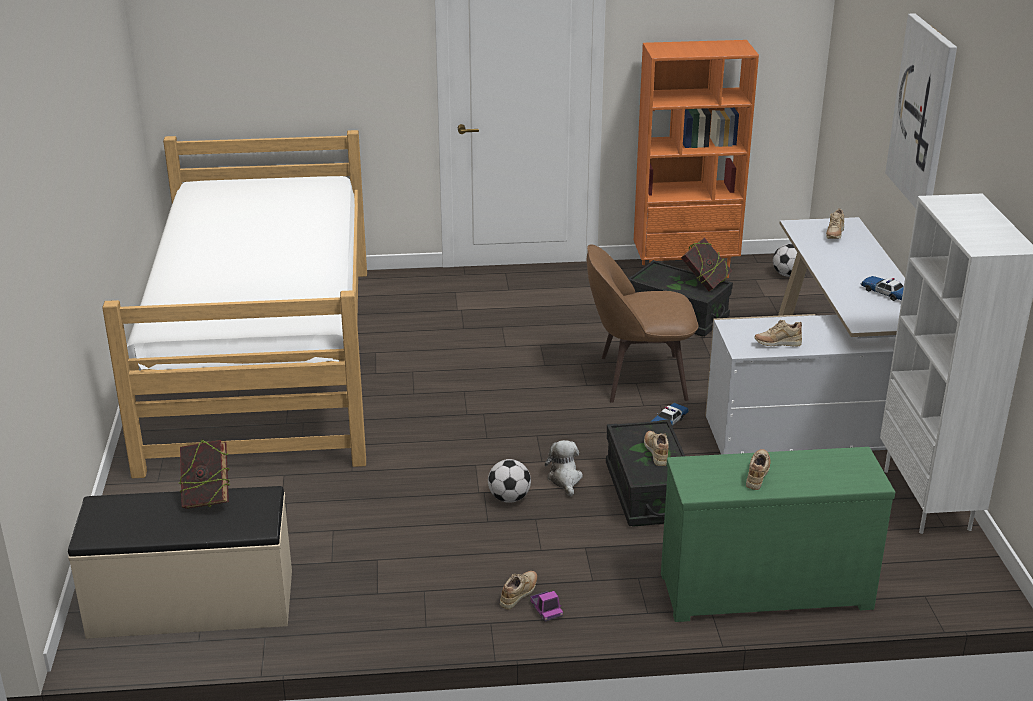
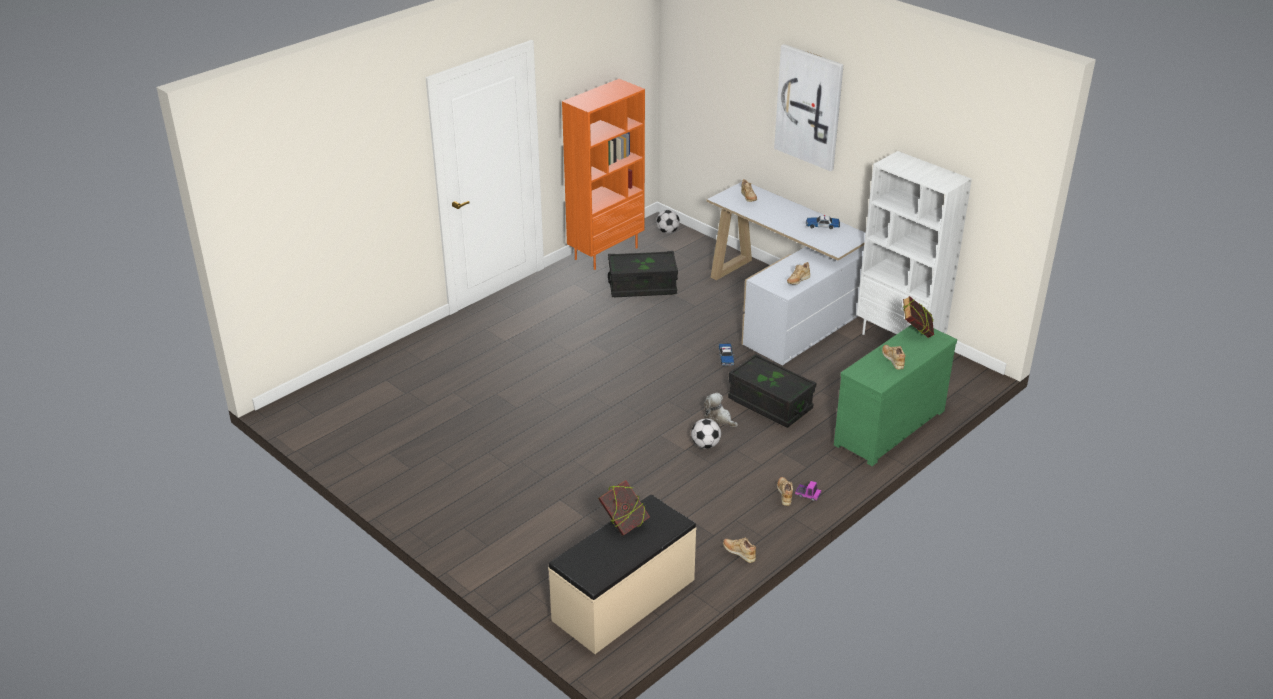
camera: 40 degrees left, 5 degrees up
(265, 361) = (432, 434): bed -> none
(638, 378) = (674, 338): brown chair -> none
(656, 453) = (774, 377): beige shoe -> beige shoe (739, 553)
(705, 284) = (658, 258): book -> book (916, 332)

